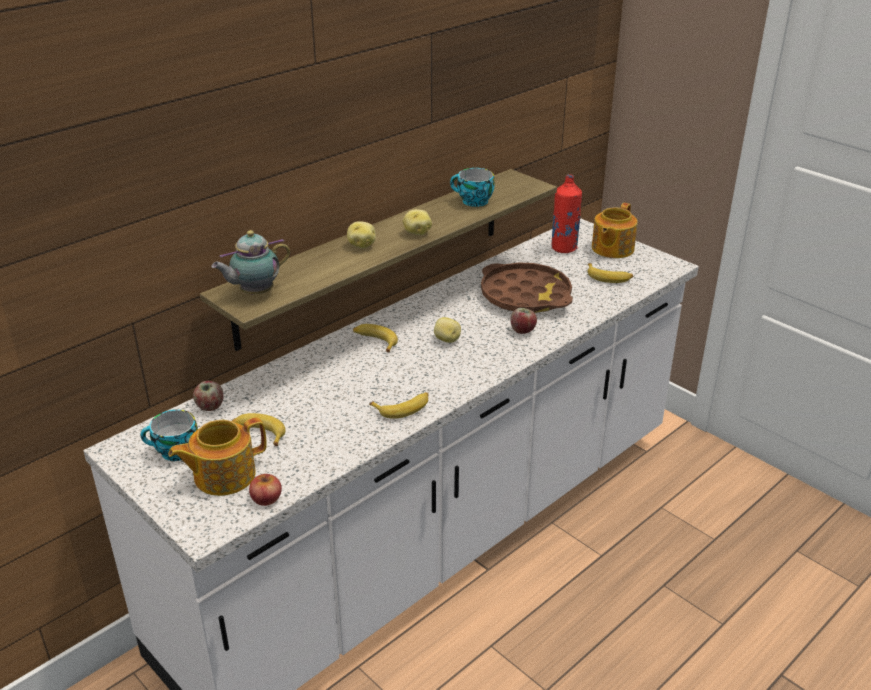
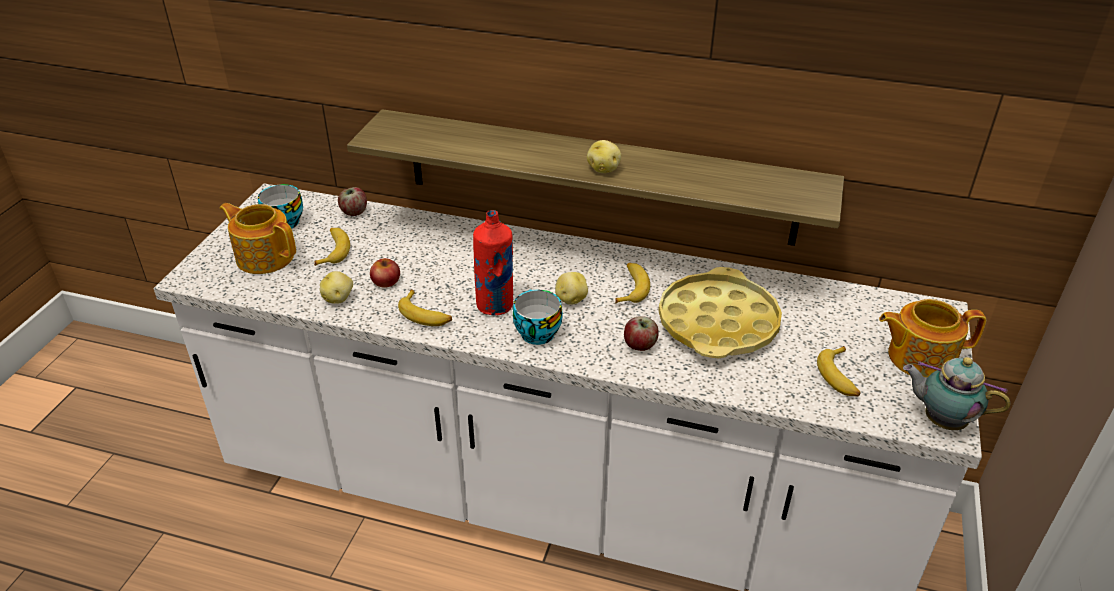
camera: 60 degrees right, 5 degrees up
(254, 293) = (400, 131): teapot -> teapot (941, 420)
(266, 498) = (246, 290): apple -> apple (386, 281)
(361, 245) = (543, 149): potato -> potato (338, 298)
(375, 341) = (527, 256): banana -> banana (631, 288)
(473, 201) = (719, 178): cup -> cup (535, 332)
(525, 296) = (718, 323): brown tray -> yellow tray
(564, 248) = (868, 316): red bottle -> red bottle (495, 306)

